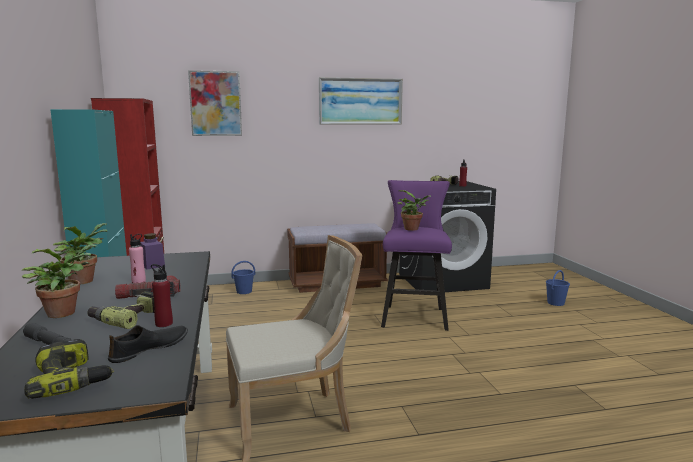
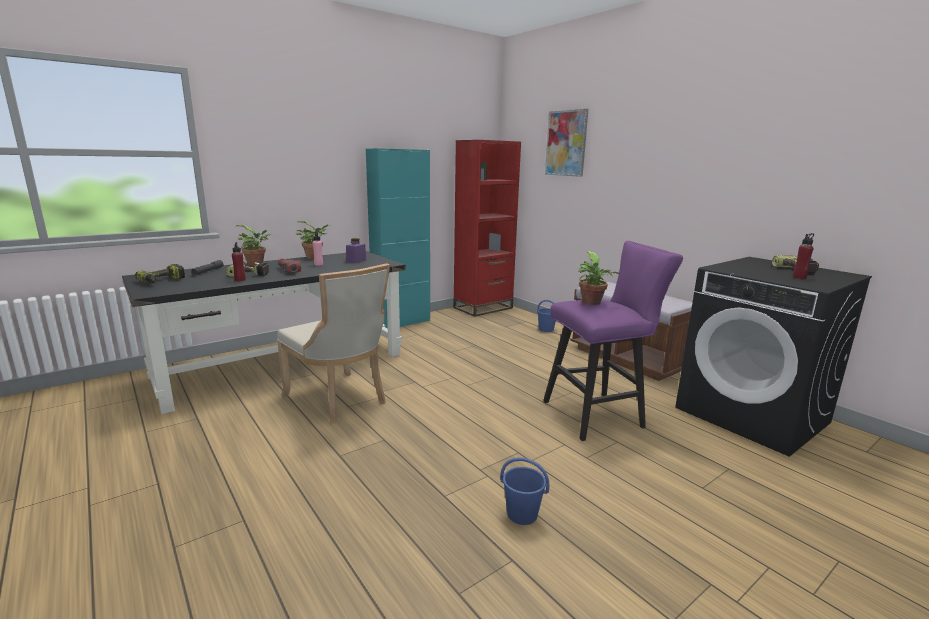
camera: 65 degrees right, 5 degrees up
(150, 349) = (200, 284): black shoe -> none
(360, 101) = (712, 137): picture -> none
(555, 303) = (838, 533): blue bucket -> blue bucket (521, 514)

